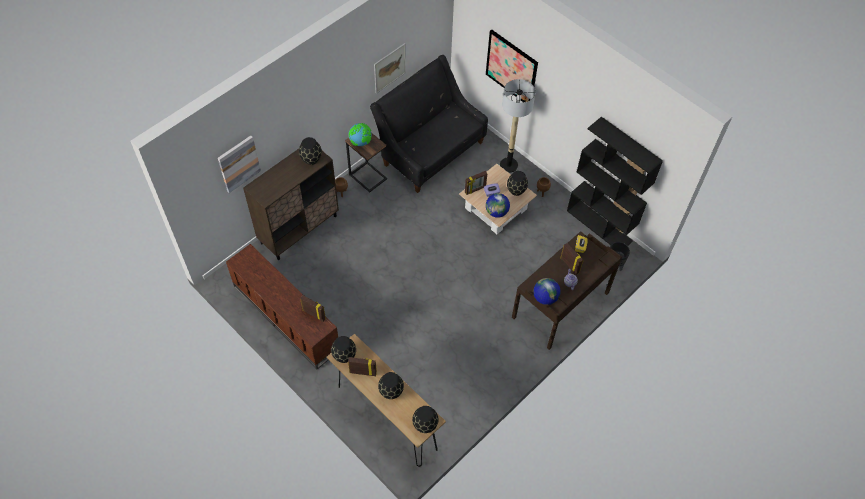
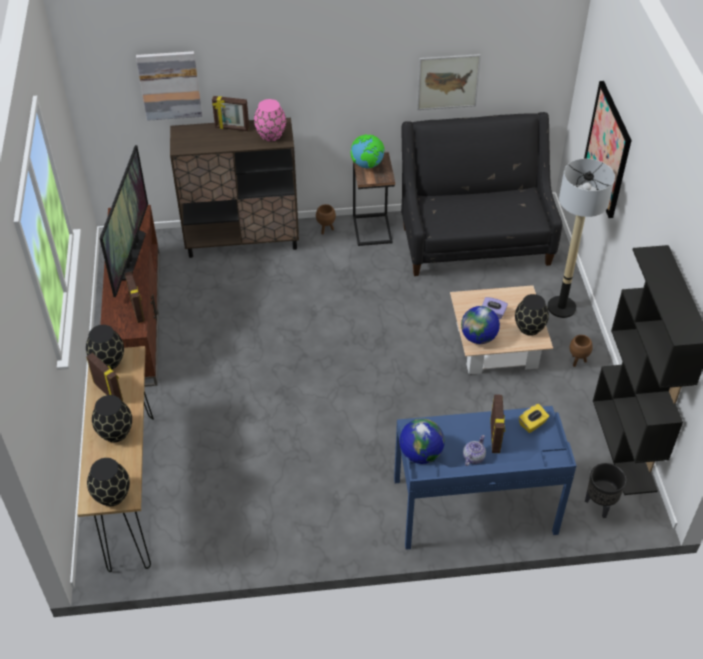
camera: 40 degrees right, 10 degrees down
(274, 283) = (131, 255): none -> television
(311, 159) = (270, 135): black vase -> pink vase
(475, 190) = (475, 299): picture frame -> picture frame (232, 128)
(561, 305) = (474, 507): brown desk -> blue desk

